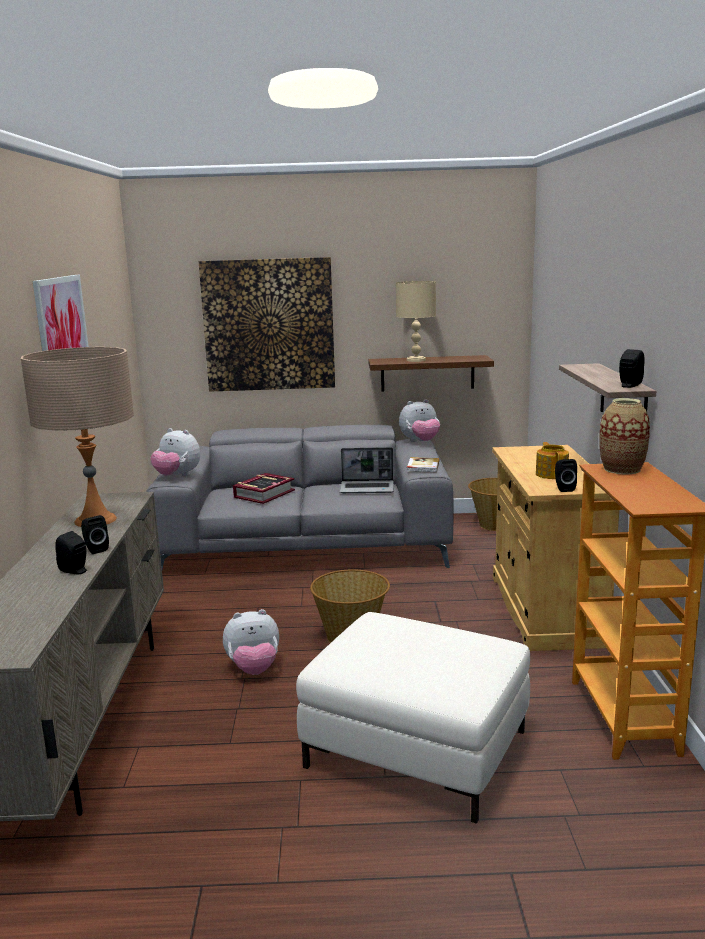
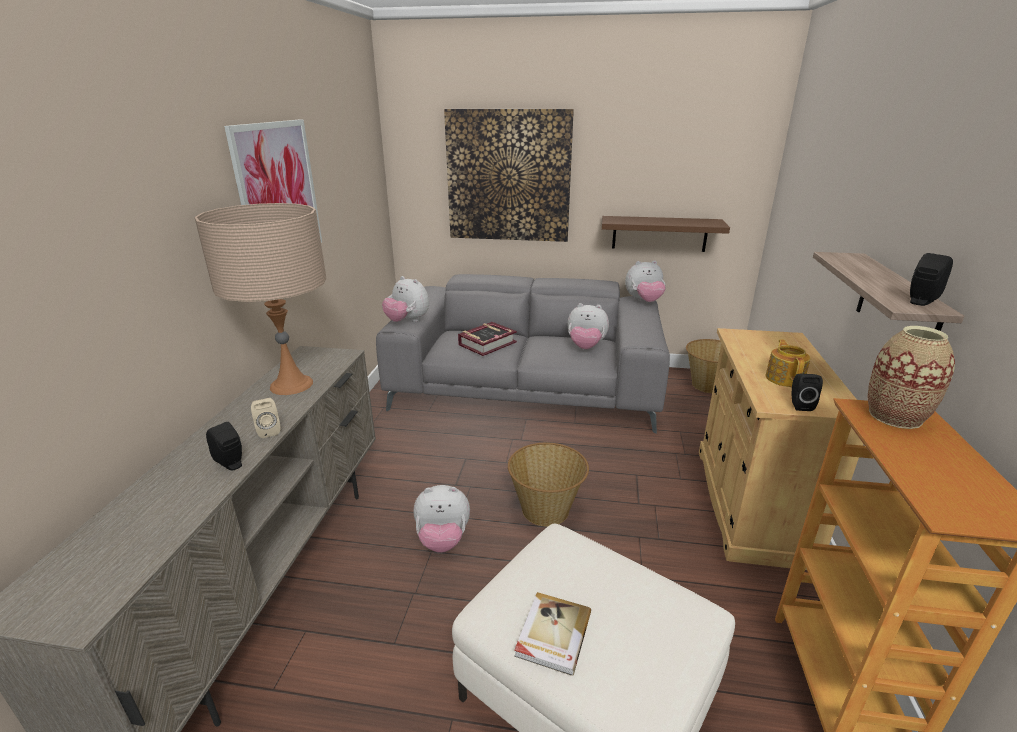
camera: 10 degrees right, 10 degrees up
(95, 549) = (269, 430): black speaker -> beige speaker
(368, 488) = (586, 347): laptop -> plush toy
(416, 360) = (649, 221): beige table lamp -> none
(422, 466) = (641, 334): book -> book (552, 634)

